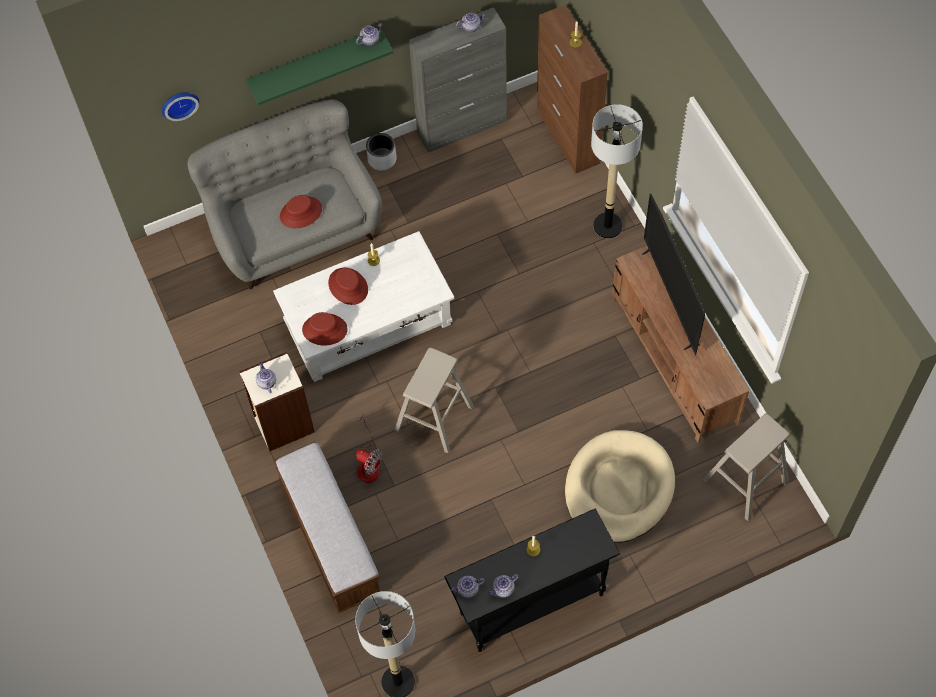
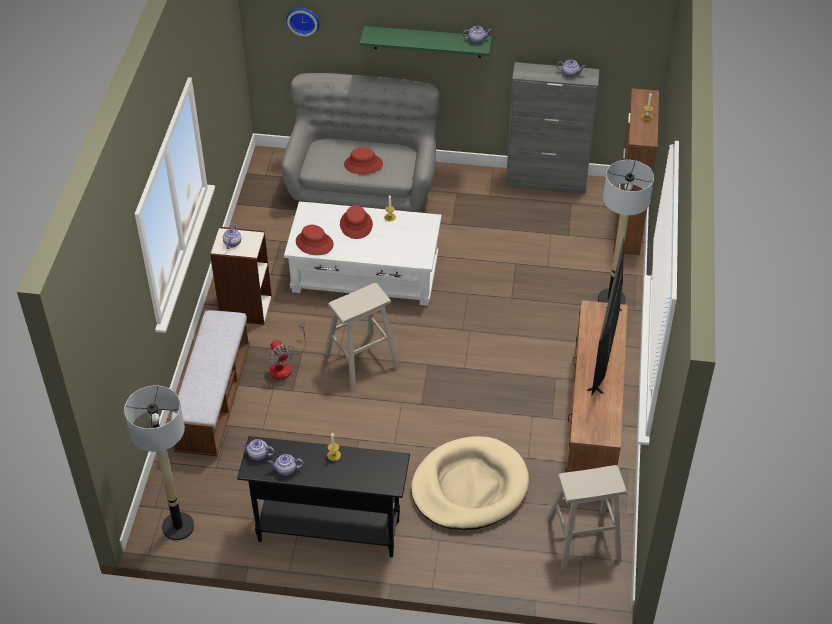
camera: 30 degrees right, 15 degrees down
(382, 159) = (466, 175): grey planter -> none

